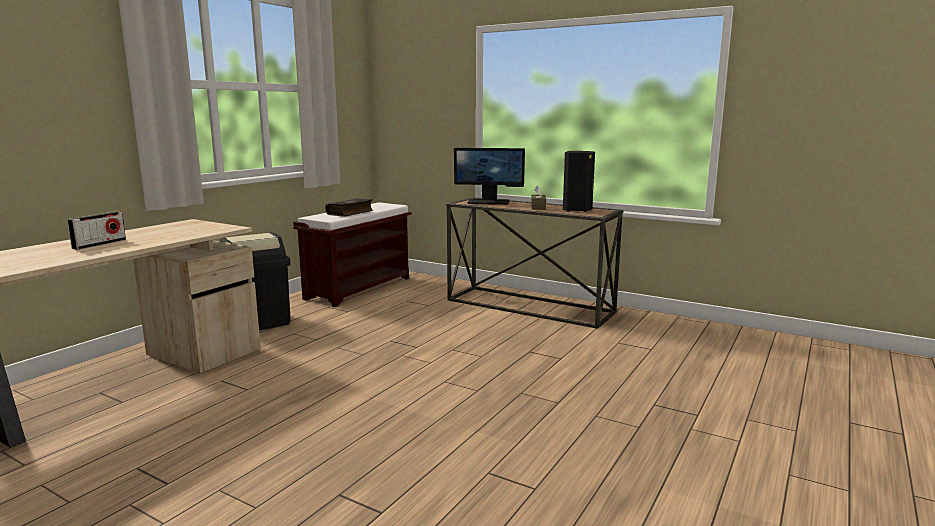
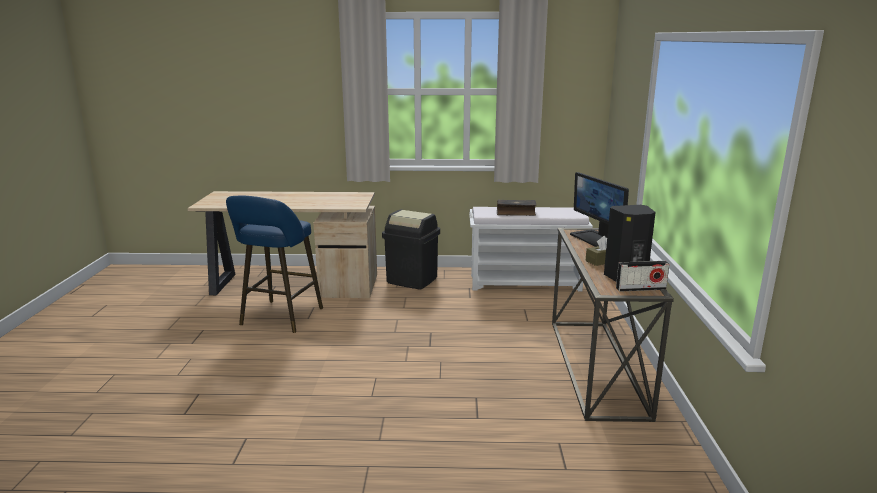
camera: 60 degrees right, 5 degrees up
(99, 244) = (283, 199): radio -> radio (640, 289)
(212, 406) = (279, 318): none -> blue stool
(359, 288) = (526, 283): brown bench -> white bench

